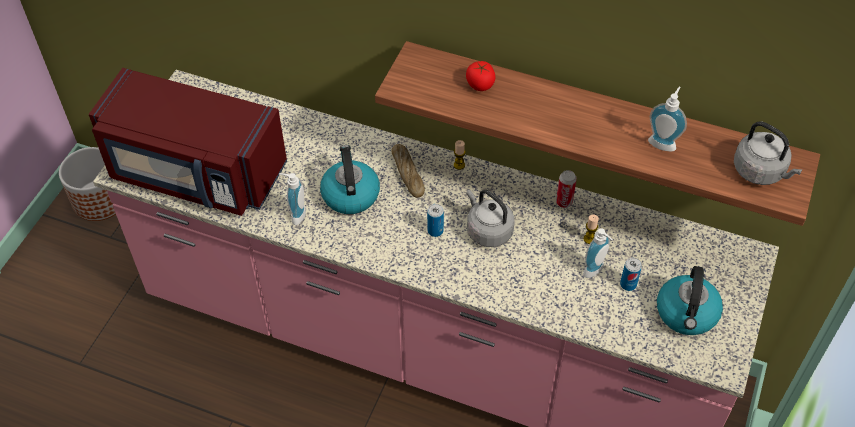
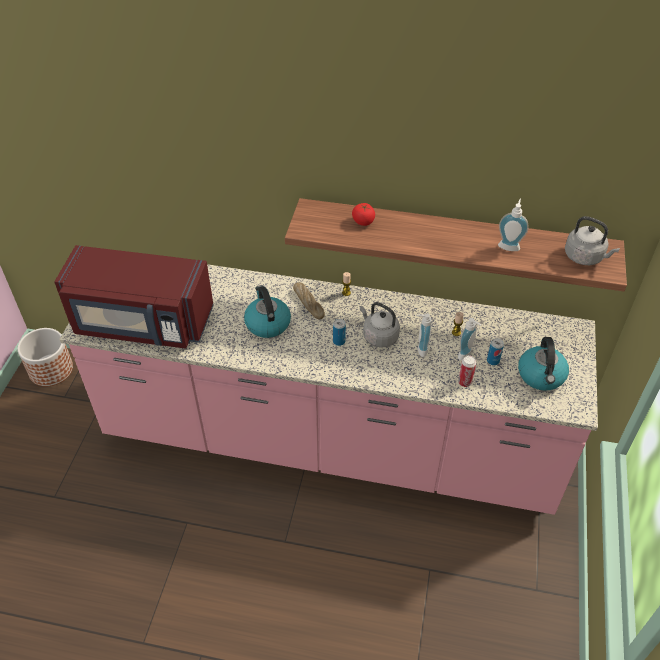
camera: 10 degrees left, 5 degrees down
(295, 214) = (227, 343): soap dispenser -> soap dispenser (420, 349)
(564, 202) = (431, 309): can -> can (464, 382)

